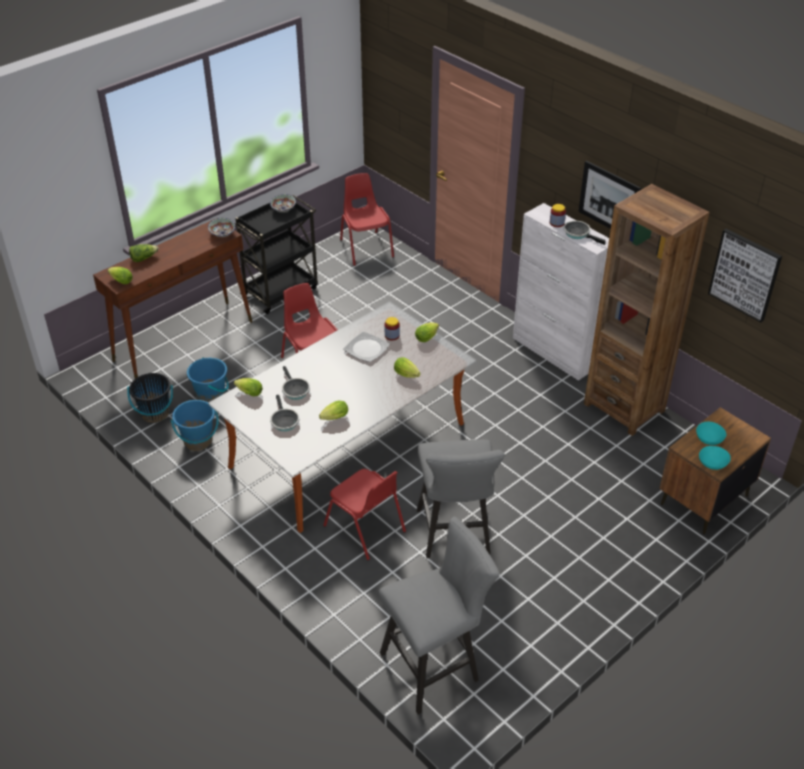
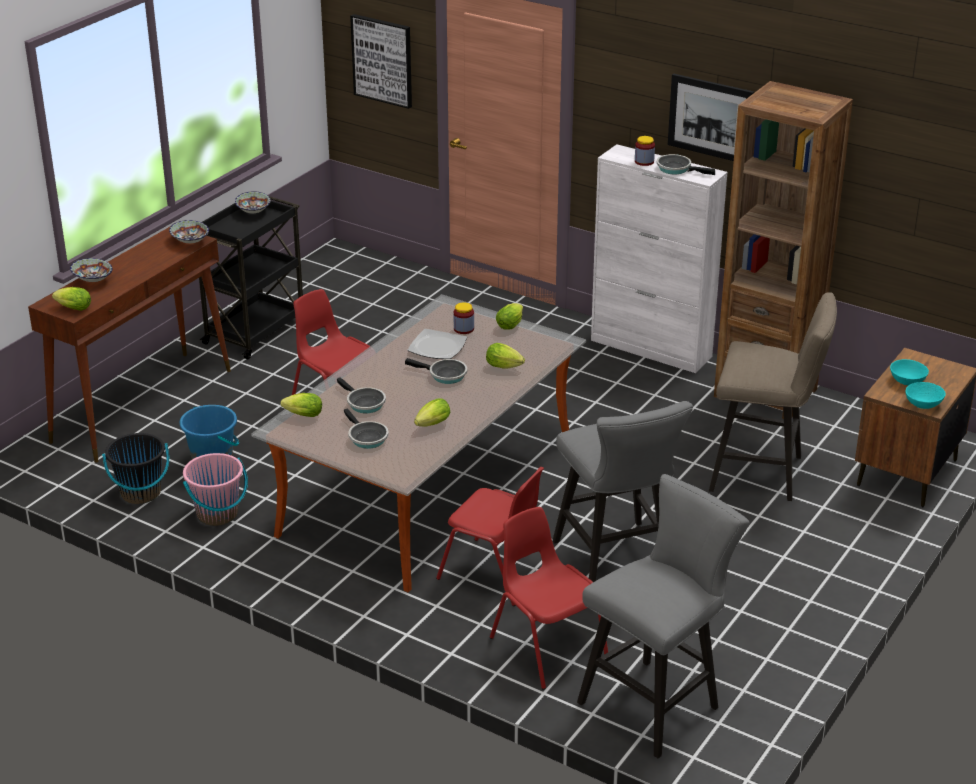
camera: 15 degrees left, 10 degrees down
(143, 258) = (92, 280): lettuce -> bowl
(198, 441) = (217, 514): blue bucket -> pink bucket
(361, 375) = (444, 375): none -> frying pan
(366, 248) = (350, 269): red chair -> red chair (547, 646)
(594, 480) = (764, 474): none -> beige stool
(745, 274) = (907, 170): picture -> picture (382, 60)

